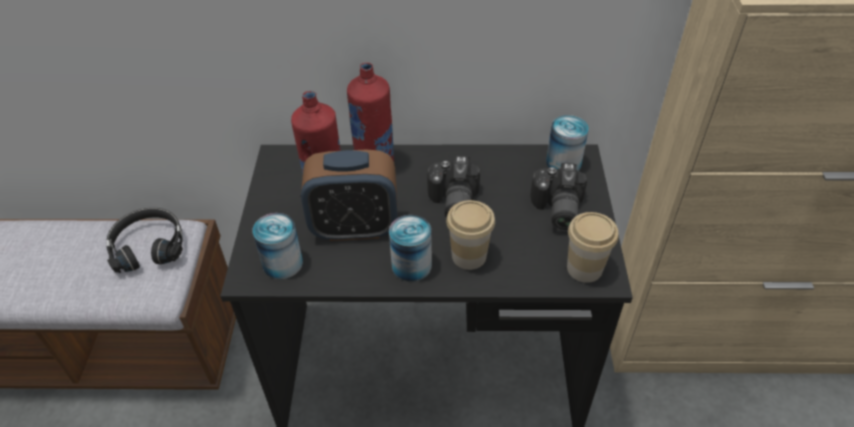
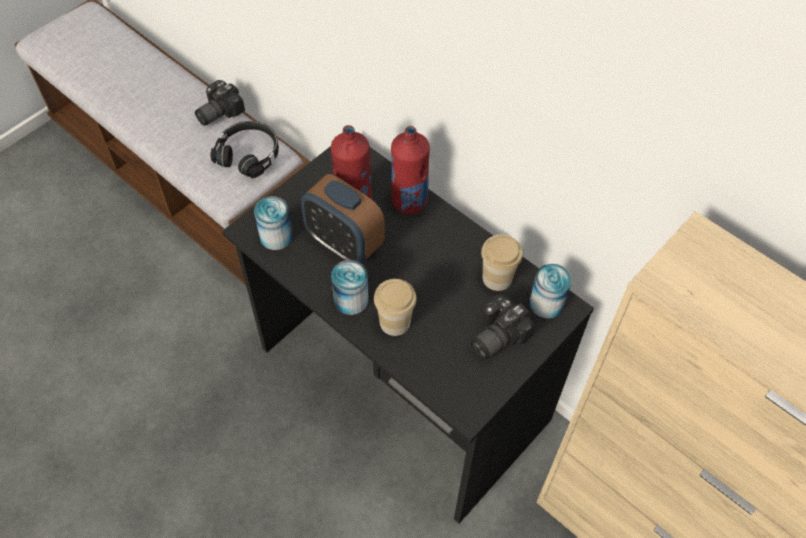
camera: 40 degrees right, 10 degrees up
(452, 203) = (427, 274): camera -> camera (217, 112)
(584, 268) = (462, 393): cup -> cup (497, 278)

